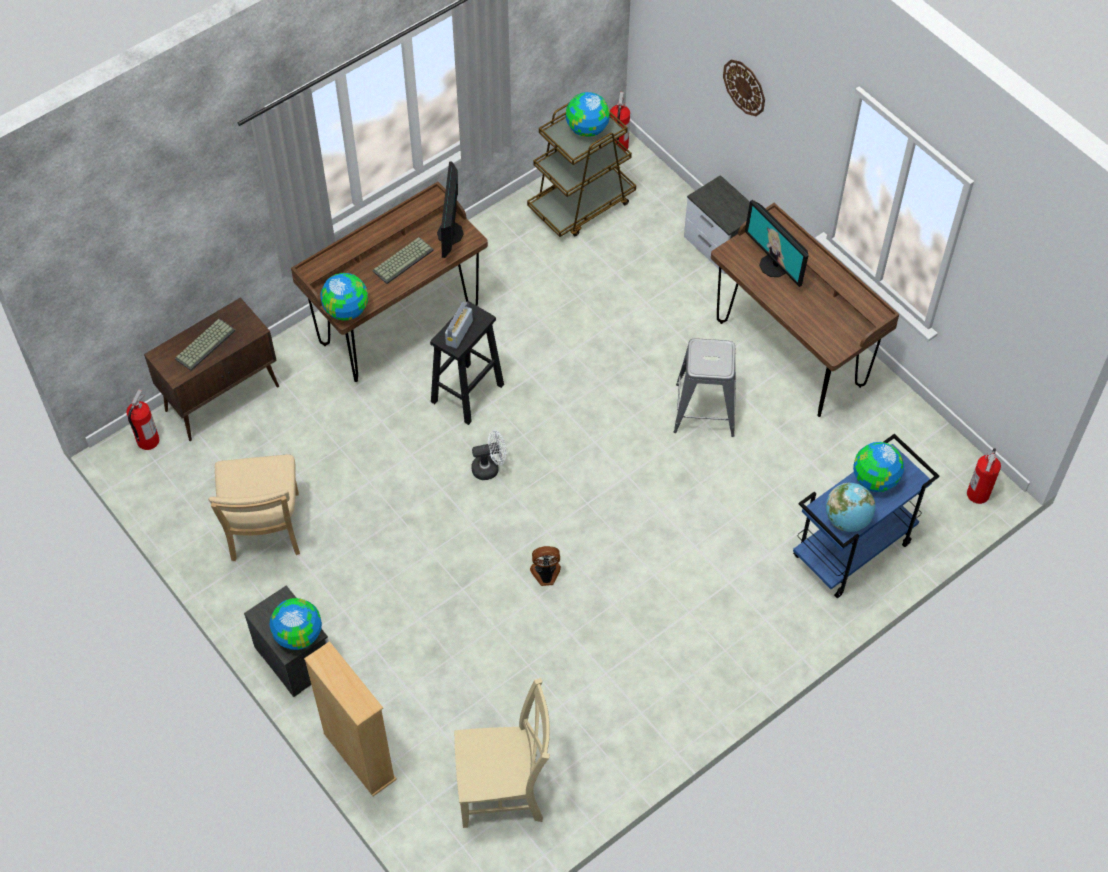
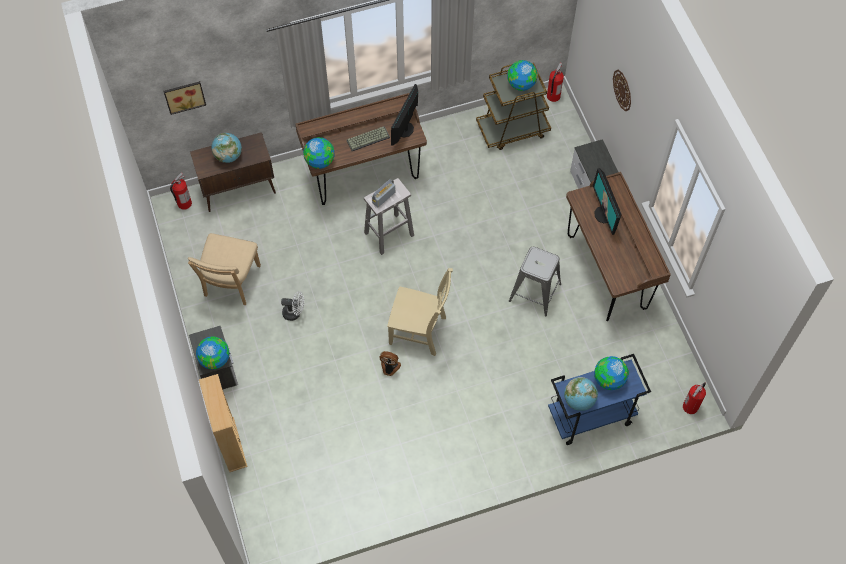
camera: 20 degrees right, 5 degrees up
(128, 263) = (184, 96): none -> picture
(205, 344) = (228, 156): keyboard -> globe
(467, 394) = (388, 234): black stool -> white stool
(490, 468) = (383, 287): white fan -> white fan (294, 313)
(504, 790) = (309, 496): beige chair -> beige chair (420, 331)

